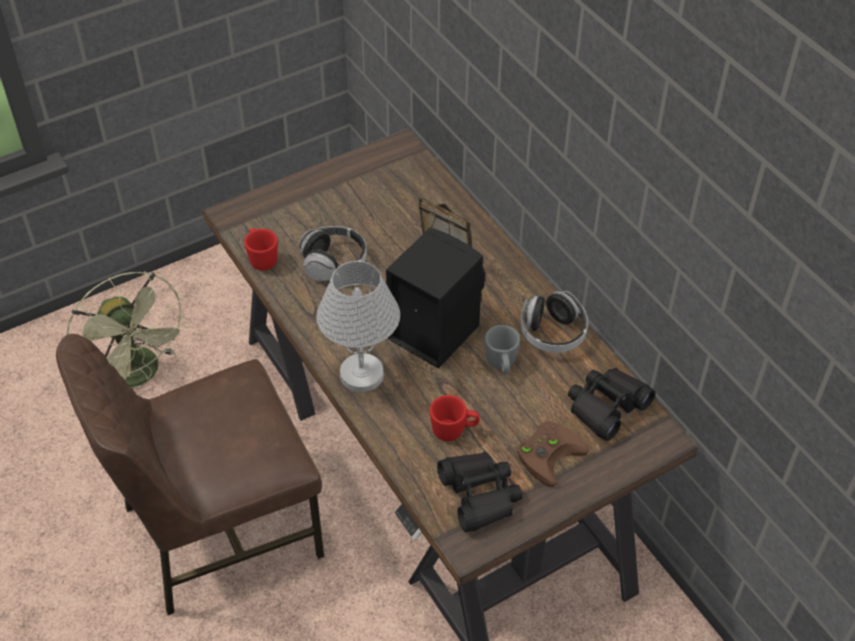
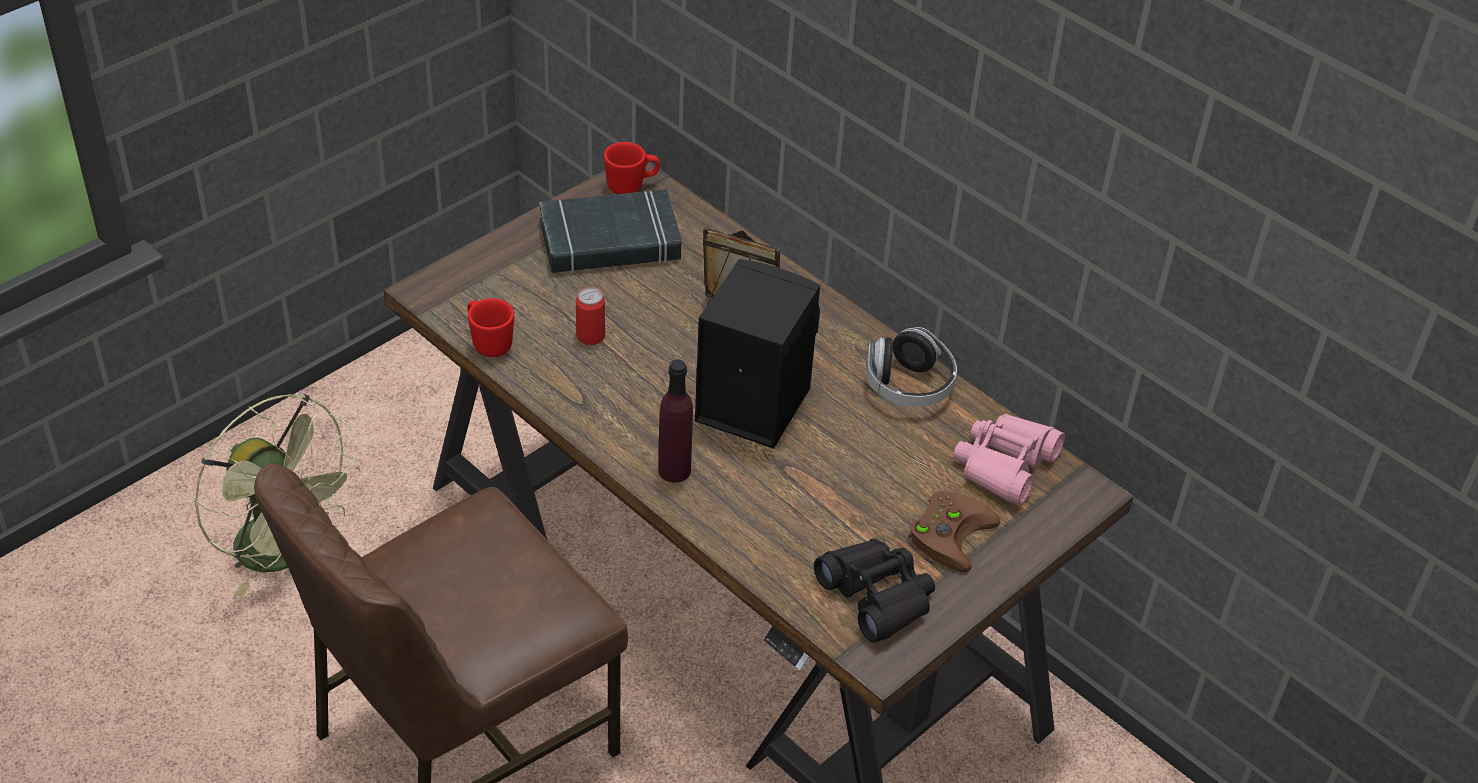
camera: 15 degrees left, 5 degrees down
(334, 263) = (590, 336): headphones -> can
(362, 374) = (674, 470): white table lamp -> purple bottle
(369, 193) = (610, 241): none -> black book
(454, 431) = (818, 522): red mug -> red mug (631, 186)
(501, 365) = (854, 433): grey mug -> none
(606, 407) = (1004, 465): black binoculars -> pink binoculars

